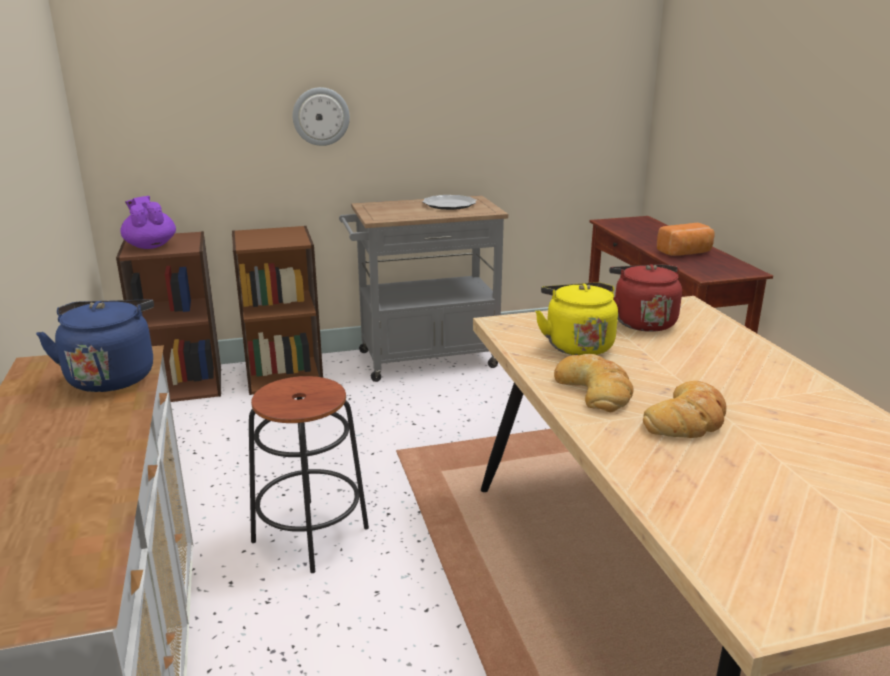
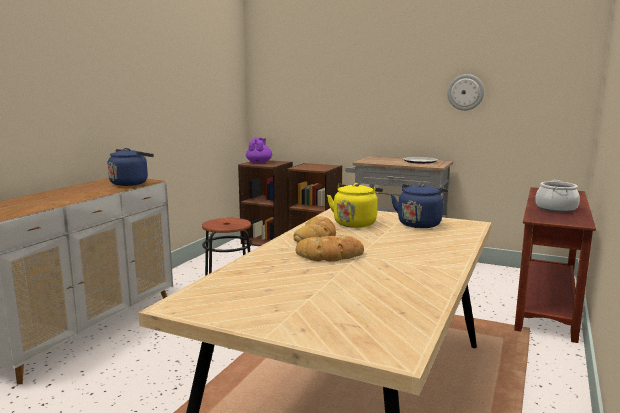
camera: 40 degrees right, 10 degrees down
(321, 116) = (357, 104): wall clock -> wall clock (465, 92)
(641, 322) = (419, 224): red kettle -> blue kettle
(685, 253) = (555, 208): bread -> cooking pot

